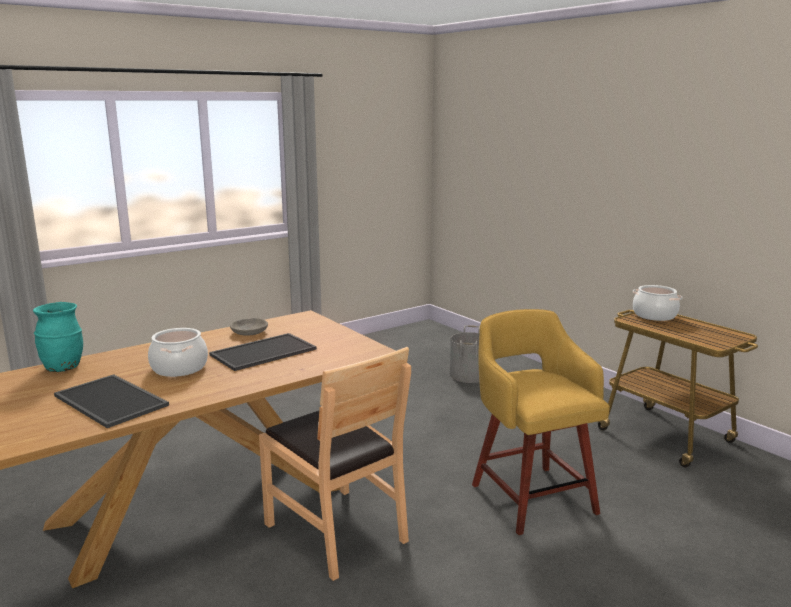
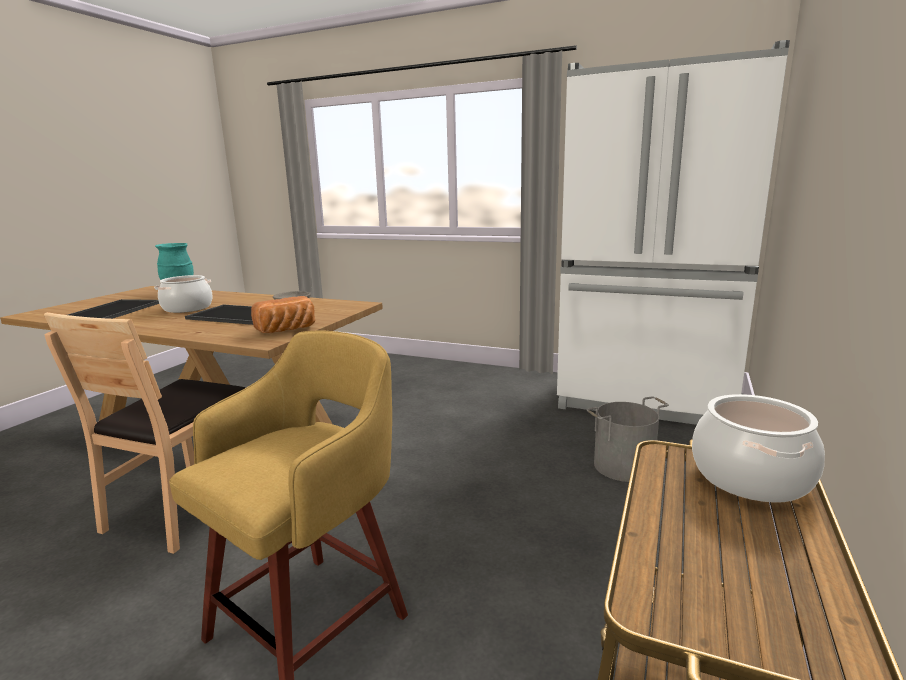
camera: 60 degrees right, 0 degrees up
(353, 343) = (287, 330): none -> bread
(402, 342) = (645, 402): none -> white fridge

